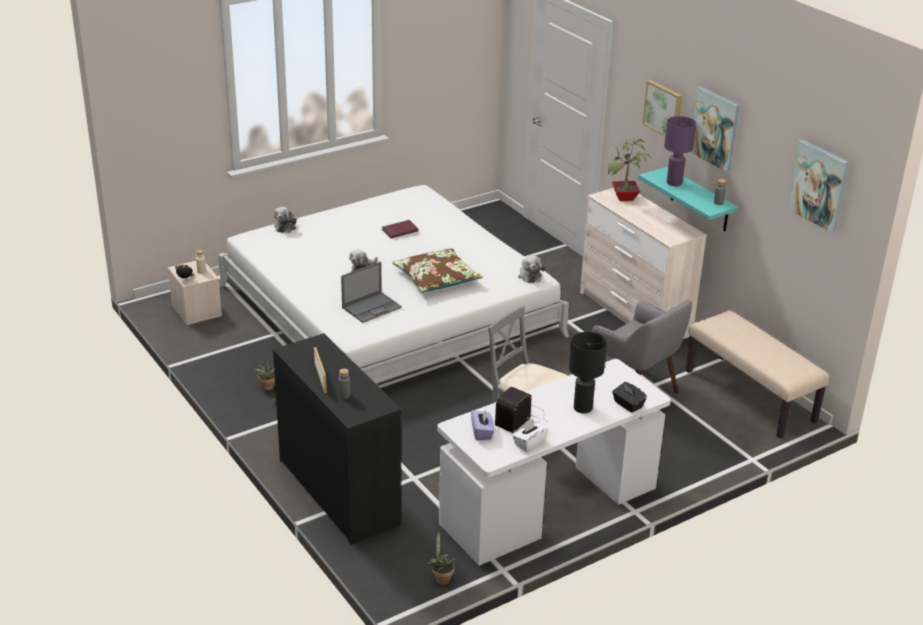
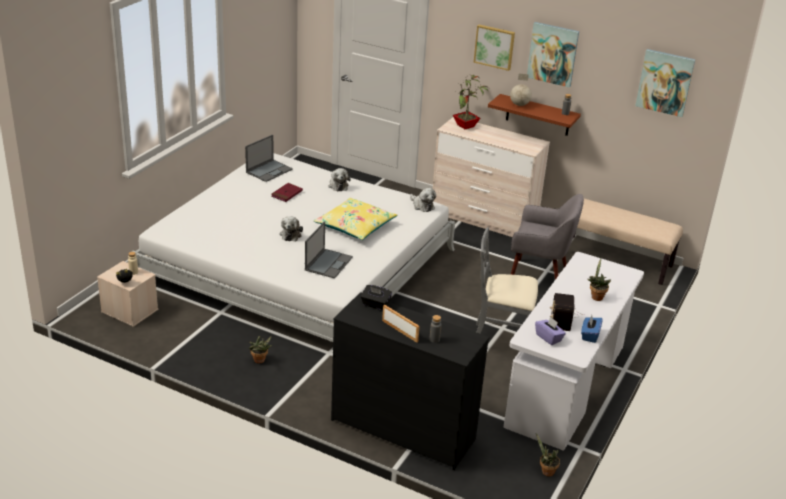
camera: 30 degrees left, 0 degrees up
(286, 226) = (184, 213): plush toy -> plush toy (338, 185)
(405, 204) = (269, 170): none -> laptop
(436, 279) = (355, 226): brown pillow -> yellow pillow
(529, 443) = (590, 335): white tissue box -> blue tissue box
(582, 408) = (596, 296): black table lamp -> potted plant
(628, 405) = (622, 284): black tissue box -> black tissue box (375, 304)
(674, 183) = (519, 105): purple table lamp -> globe
(699, 200) = (538, 115): turquoise shelf -> brown shelf

